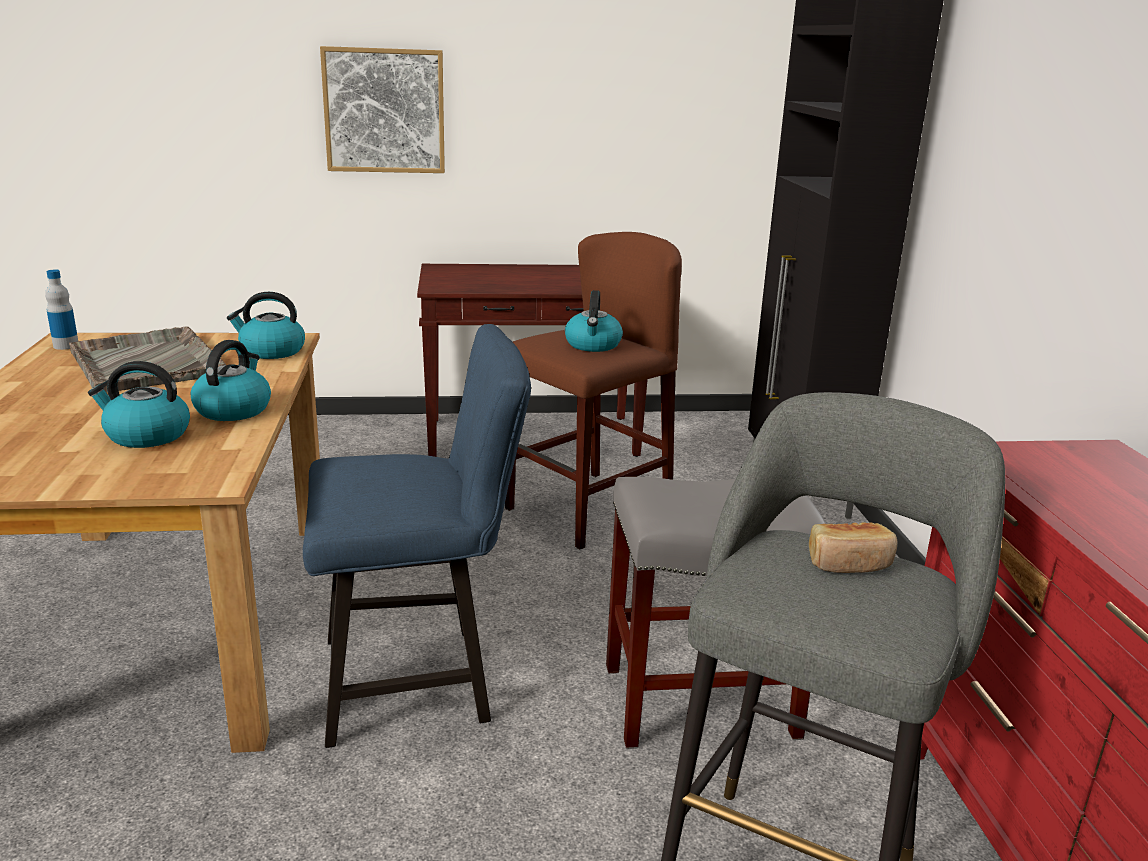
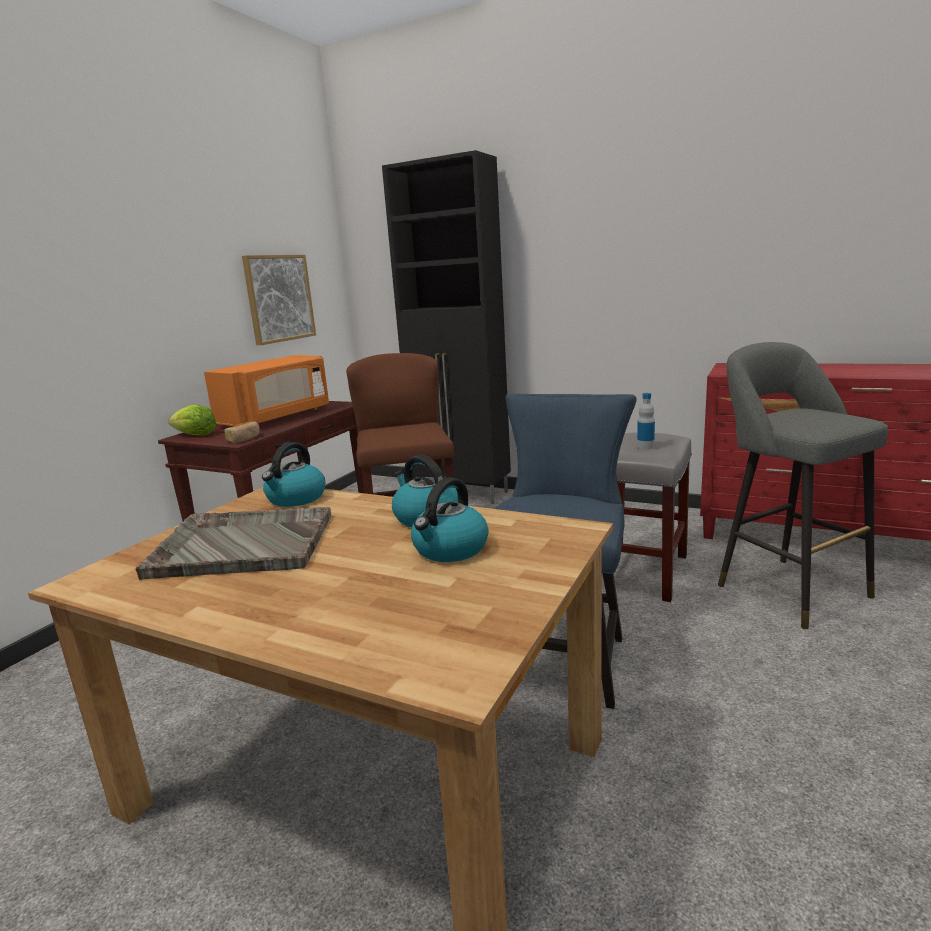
camera: 55 degrees left, 5 degrees down
(66, 346) = (105, 582): bottle -> bottle (645, 447)
(384, 111) = (91, 308): picture -> picture (279, 298)
(447, 269) = (195, 435): none -> lettuce
(544, 278) = (277, 417): none -> orange microwave
(593, 345) = (413, 429): kettle -> none
(850, 563) = (796, 413): bread -> bread (244, 439)

